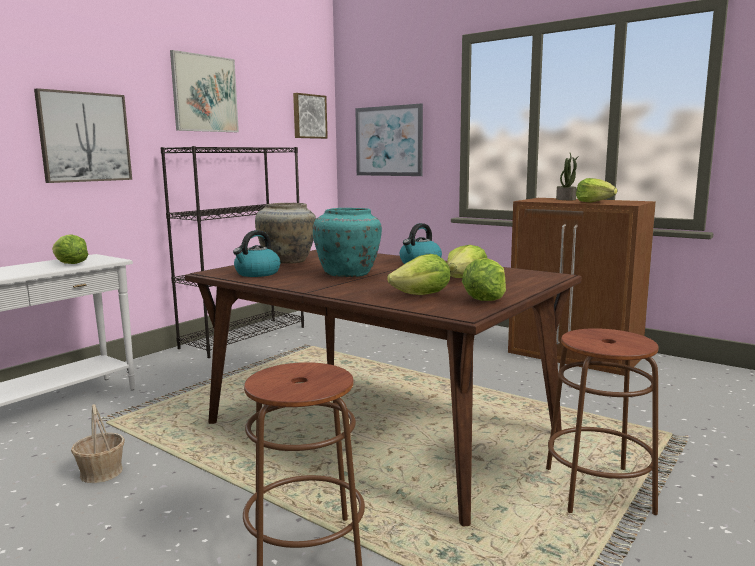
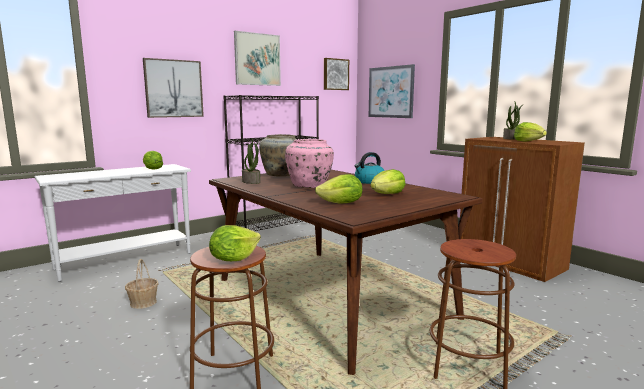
camera: 15 degrees right, 0 degrees up
(257, 273) = (251, 182): kettle -> potted plant
(349, 274) = (310, 186): turquoise vase -> pink vase
(485, 299) = (382, 210): lettuce -> lettuce (234, 259)

